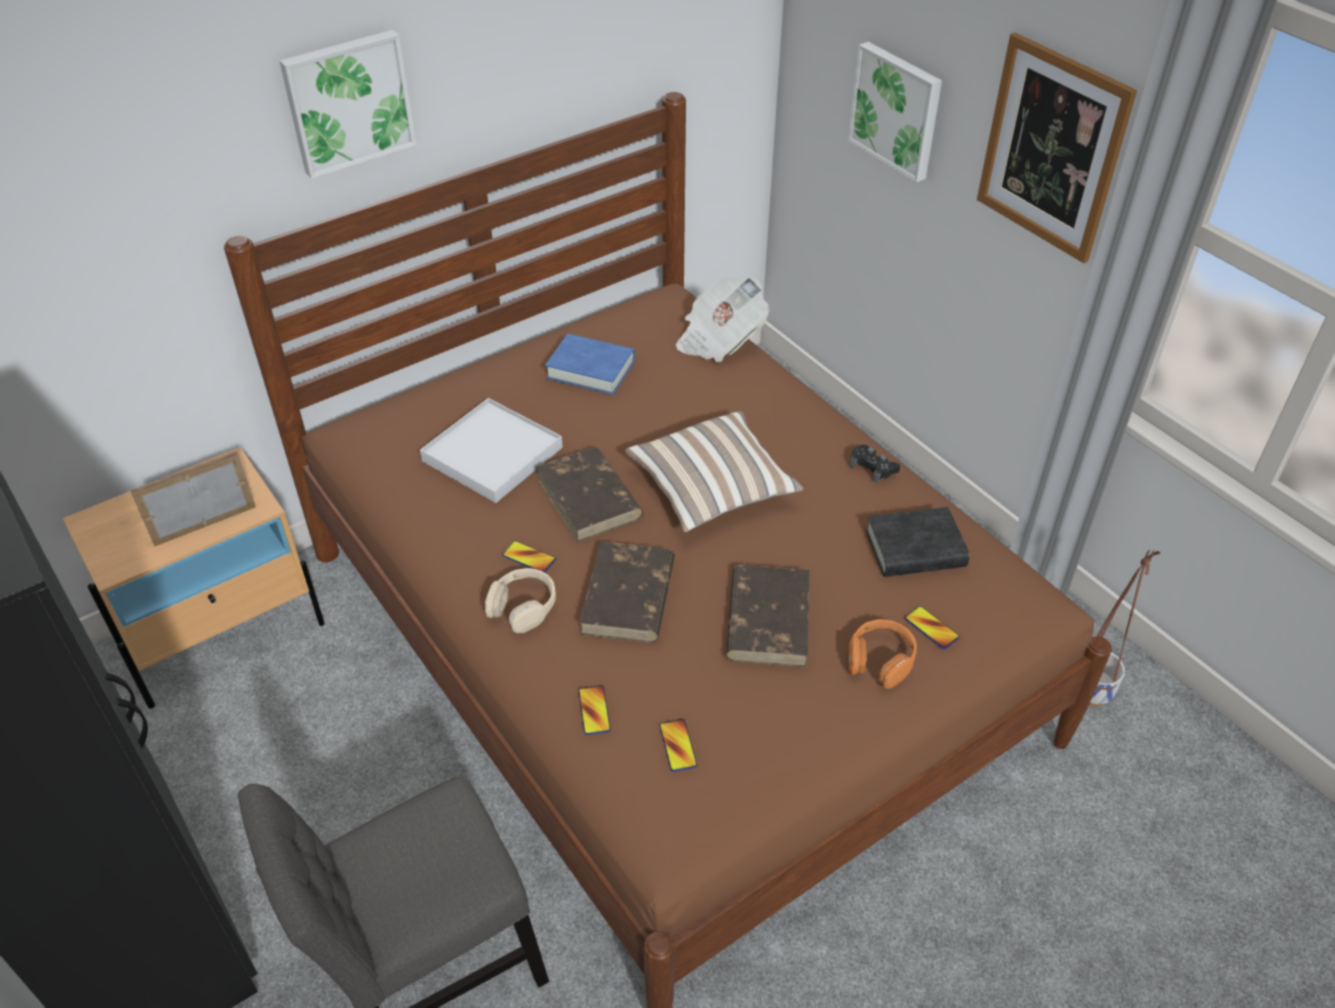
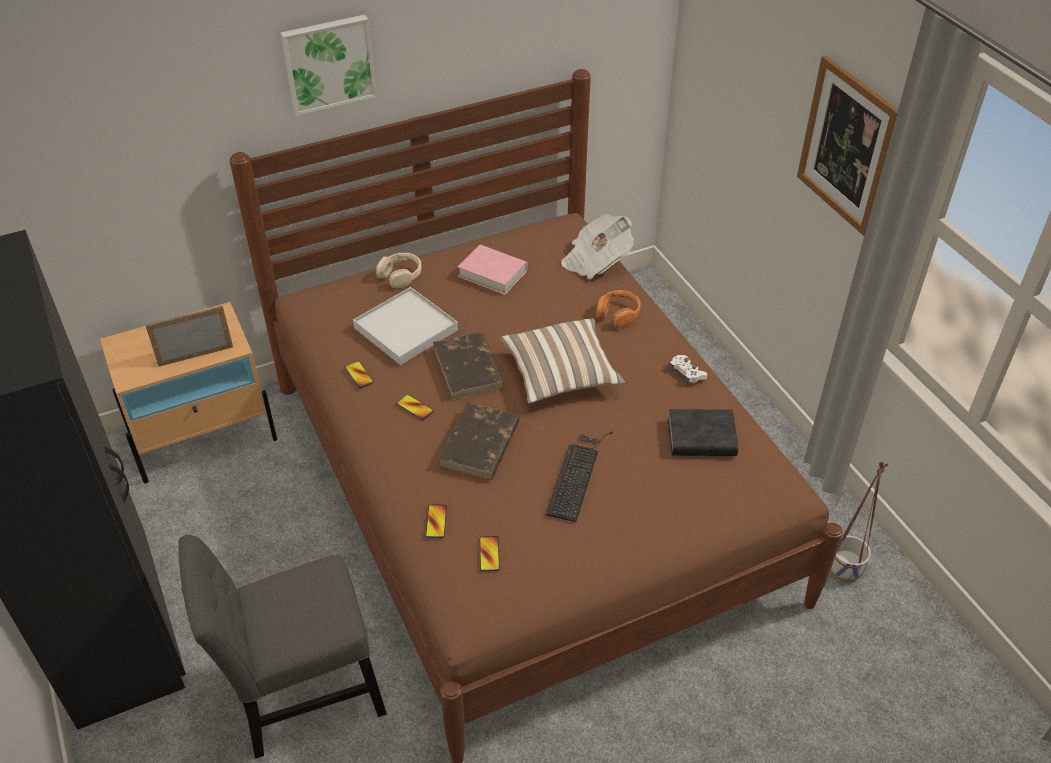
camera: 10 degrees right, 0 degrees up
(523, 607) = (403, 442): beige headphones -> beige headphones (400, 275)
(591, 369) = (493, 274): blue book -> pink book
(768, 618) = (577, 474): brown book -> keyboard
(873, 467) = (687, 373): black game controller -> white game controller
(880, 660) = (652, 515): orange headphones -> orange headphones (618, 314)
(897, 110) = (749, 100): picture -> none
(931, 628) = (697, 497): phone -> phone (359, 375)

